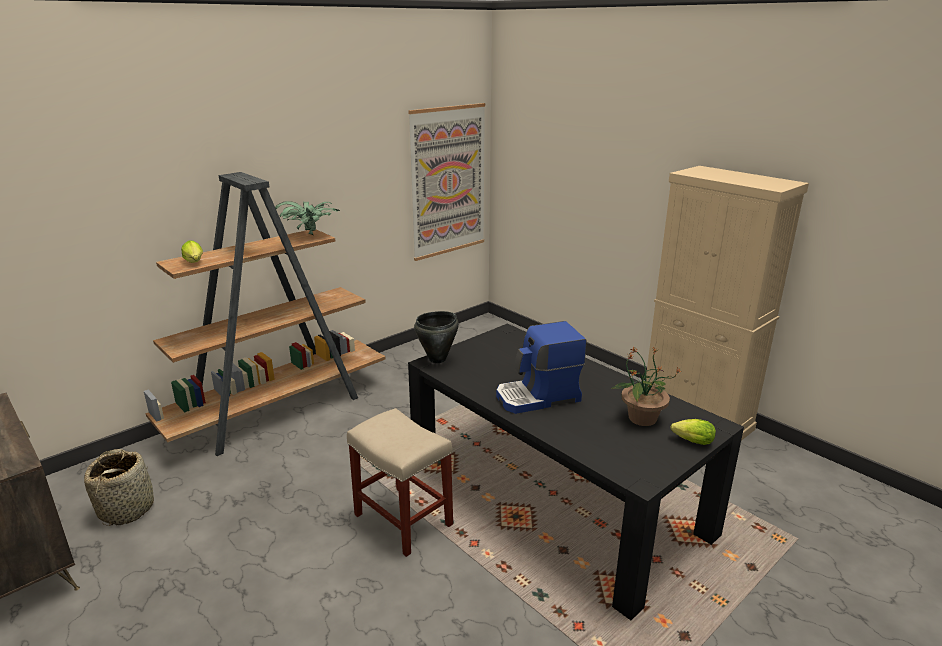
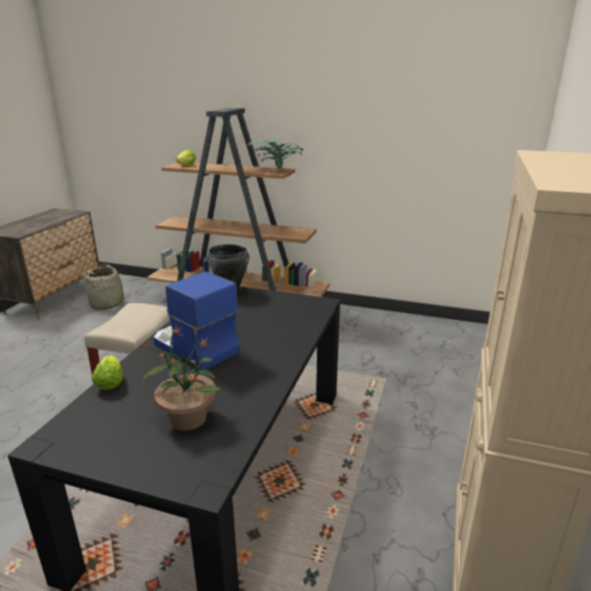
camera: 60 degrees right, 0 degrees up
(448, 181) = (472, 161): picture -> none
(690, 441) = (149, 466): lettuce -> lettuce (110, 382)

